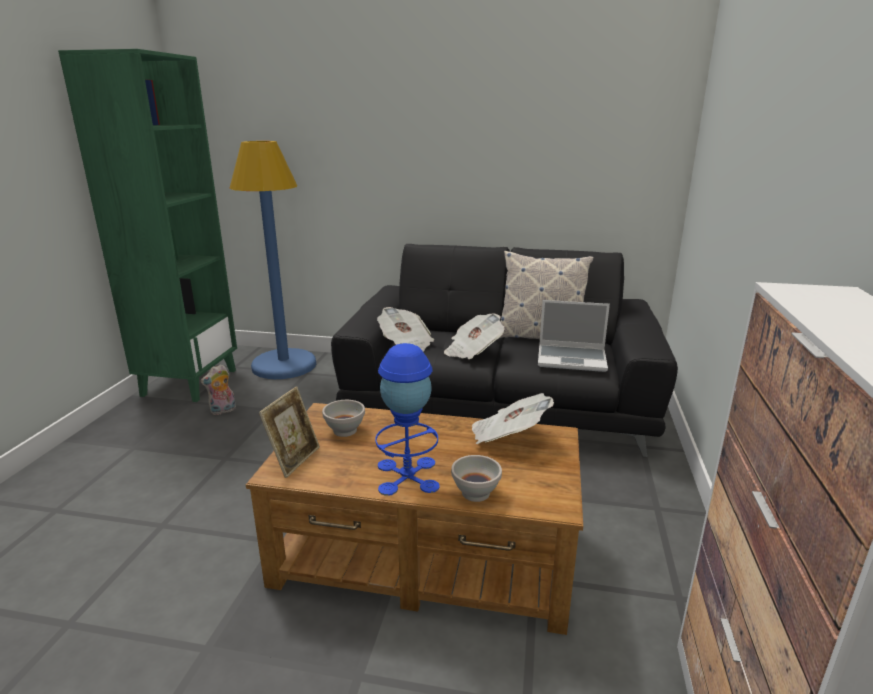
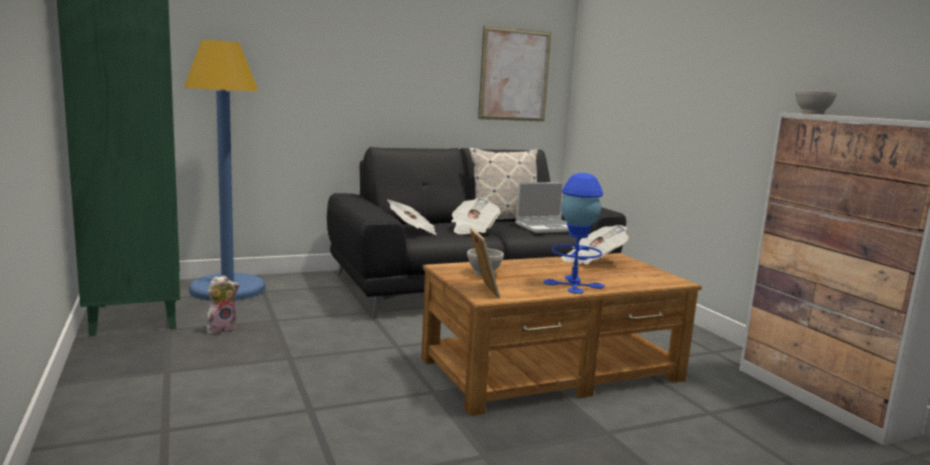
camera: 35 degrees left, 10 degrees down
(223, 411) = (221, 329): plush toy -> plush toy turned 150 degrees counterclockwise
(476, 493) = (627, 284): white bowl -> white bowl (813, 114)
(604, 155) = (514, 75): none -> picture

